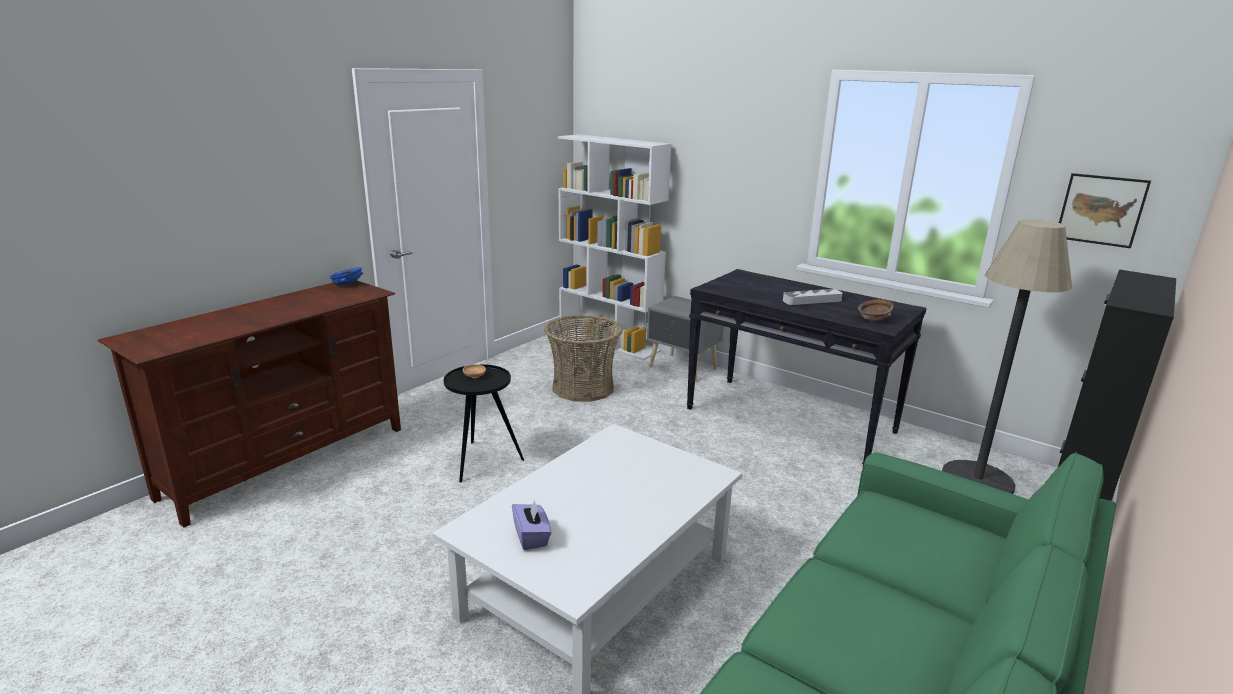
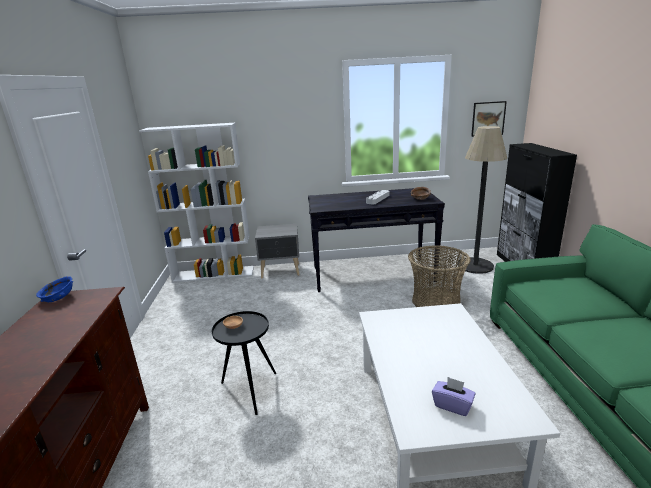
camera: 40 degrees left, 0 degrees up
(583, 387) = (241, 308): basket -> basket (436, 301)

